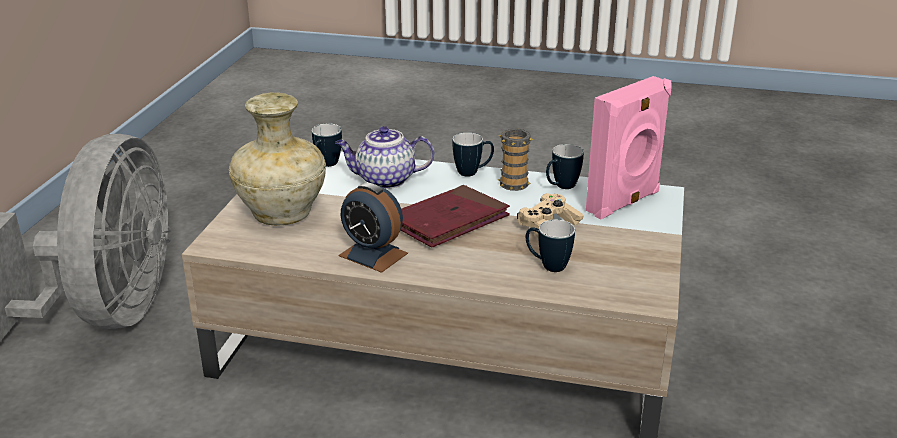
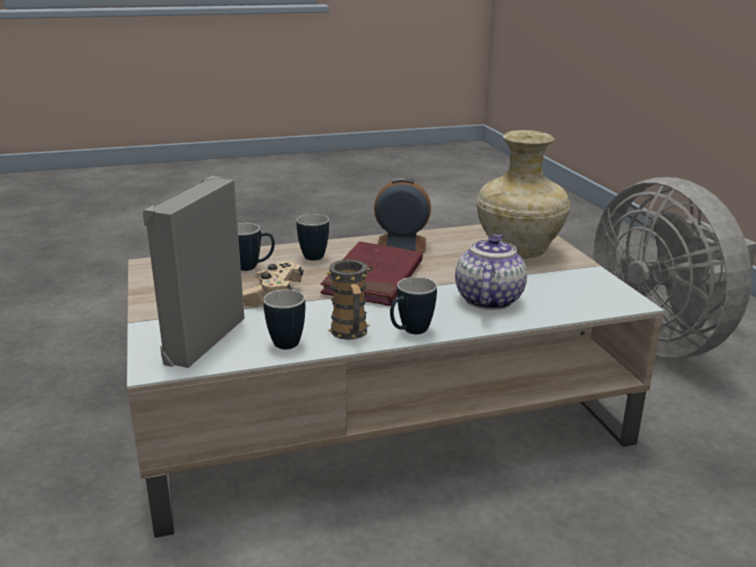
camera: 150 degrees right, 5 degrees down
(326, 166) = (570, 298): mug -> mug (313, 255)
(384, 180) = (488, 299): teapot -> teapot turned 45 degrees counterclockwise
(624, 203) = (202, 340): pink speaker -> grey speaker

